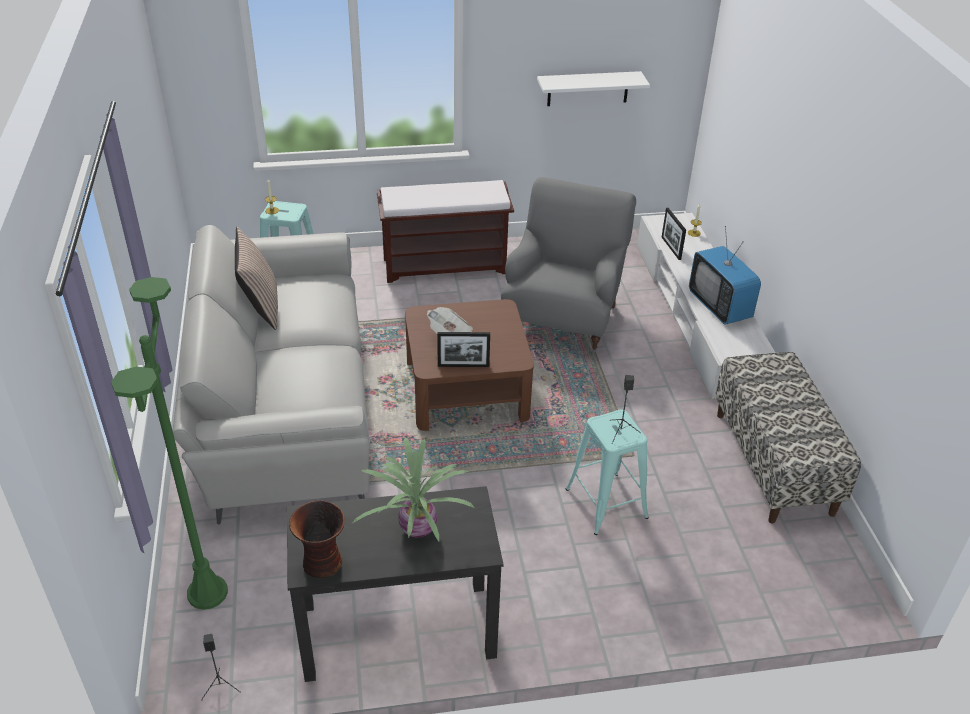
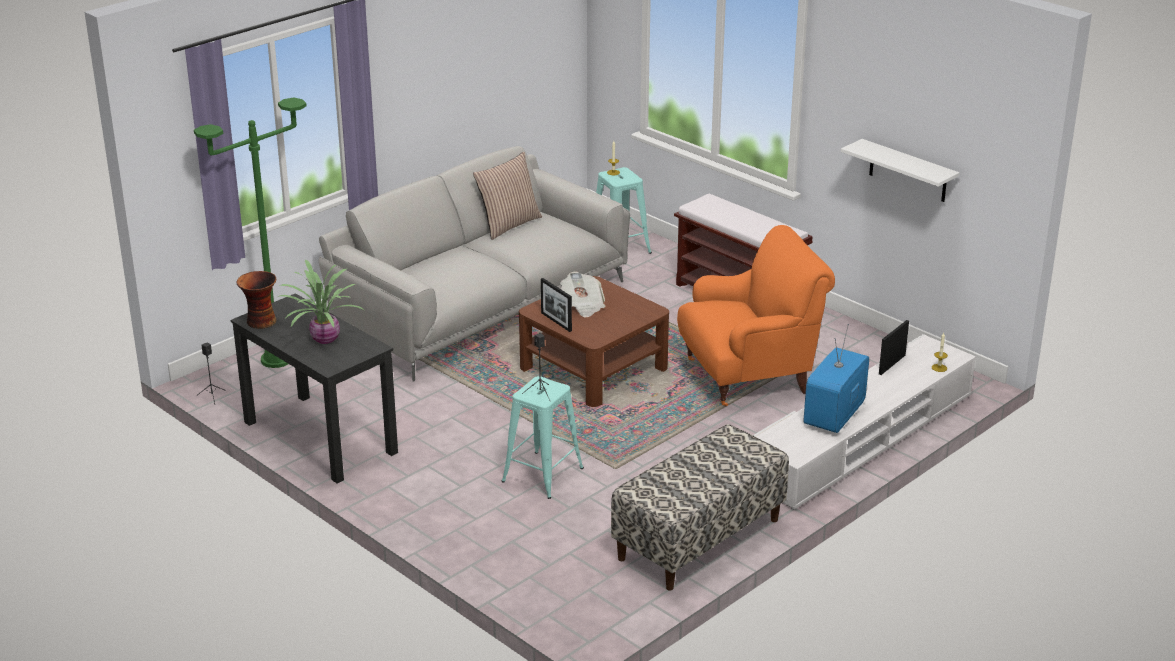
camera: 55 degrees right, 10 degrees down
(563, 319) = (749, 376): grey armchair -> orange armchair

